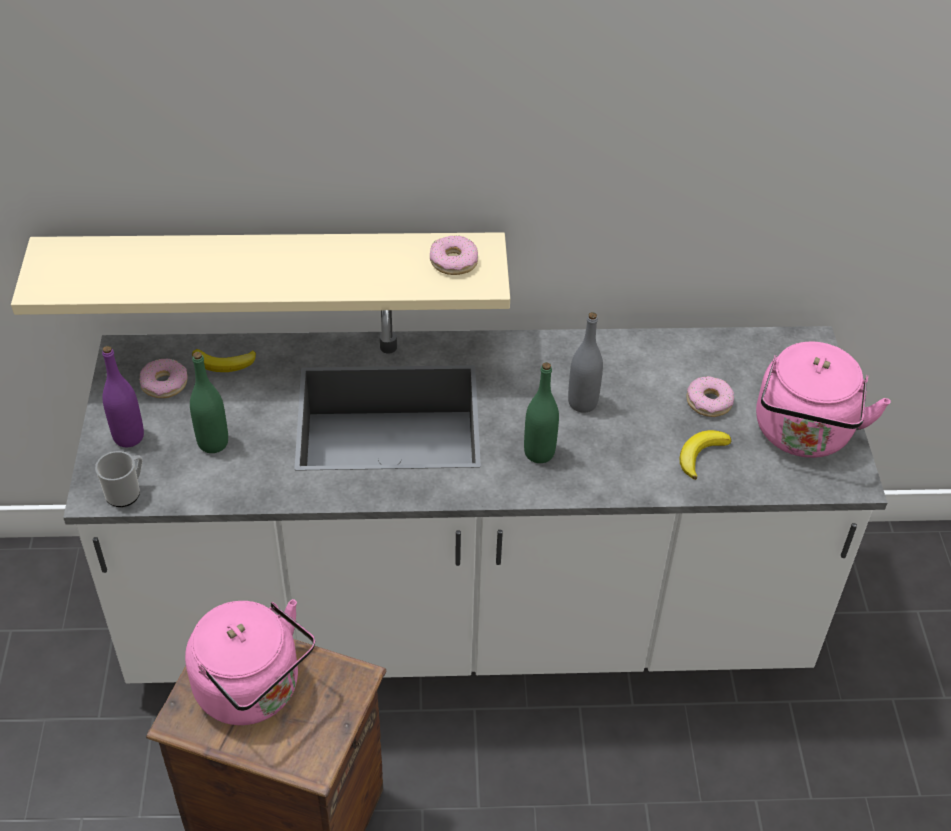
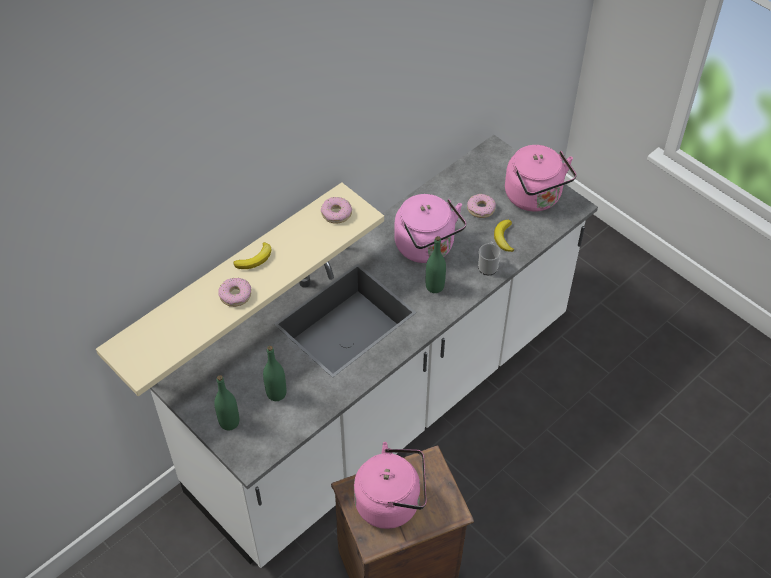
camera: 40 degrees left, 5 degrees up
(126, 492) = (263, 449): mug -> mug (488, 266)
(129, 437) = (229, 422): purple bottle -> green bottle
(164, 384) = (213, 382): donut -> donut (235, 295)
(224, 363) = (232, 349): banana -> banana (255, 259)
(582, 402) = (427, 248): grey bottle -> pink kettle

